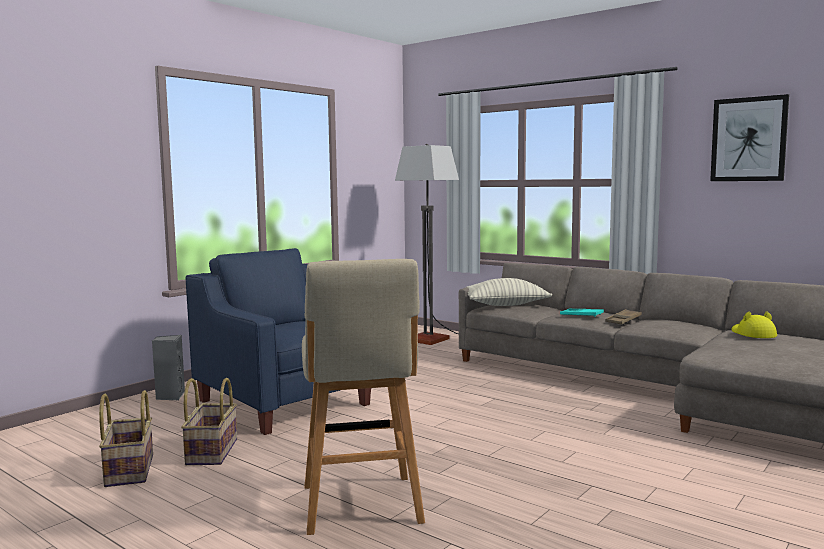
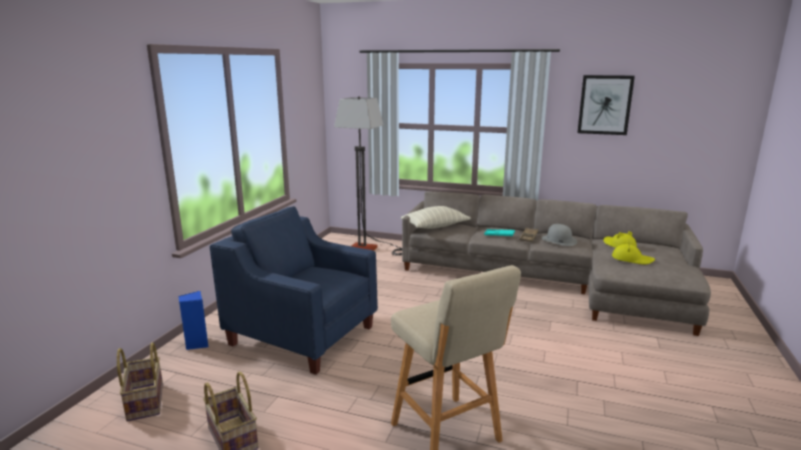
camera: 20 degrees left, 10 degrees up
(170, 396) = (197, 344): grey speaker -> blue speaker
(211, 451) = (286, 402): basket -> basket (144, 401)
(663, 324) = (559, 240): none -> grey hat
(754, 347) = (632, 259): none -> yellow hat

